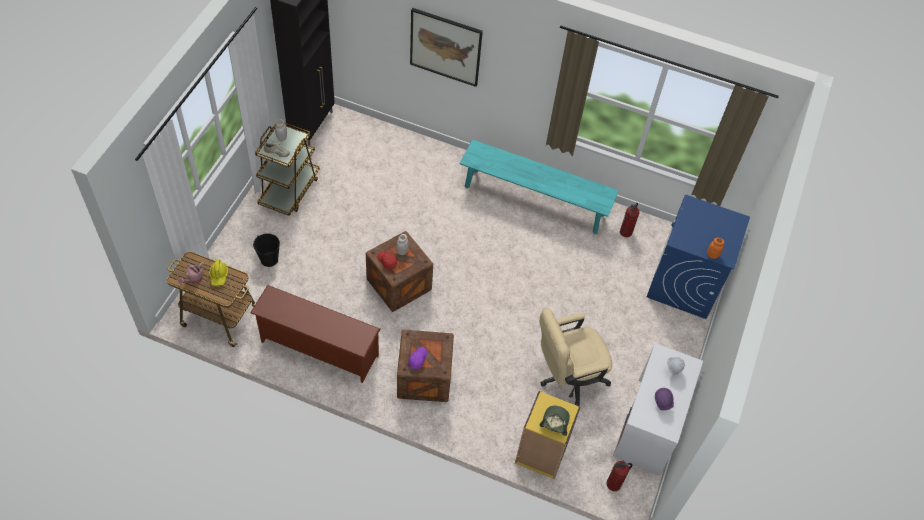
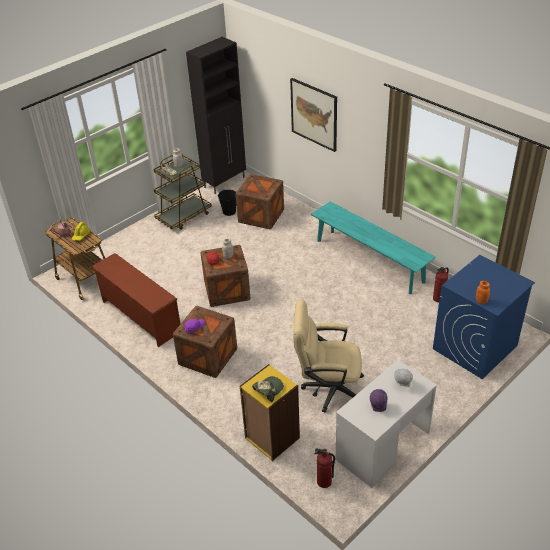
camera: 30 degrees right, 15 degrees down
(269, 259) = (142, 253): black bucket -> black bucket (229, 211)
(383, 167) = (261, 216): none -> crate

